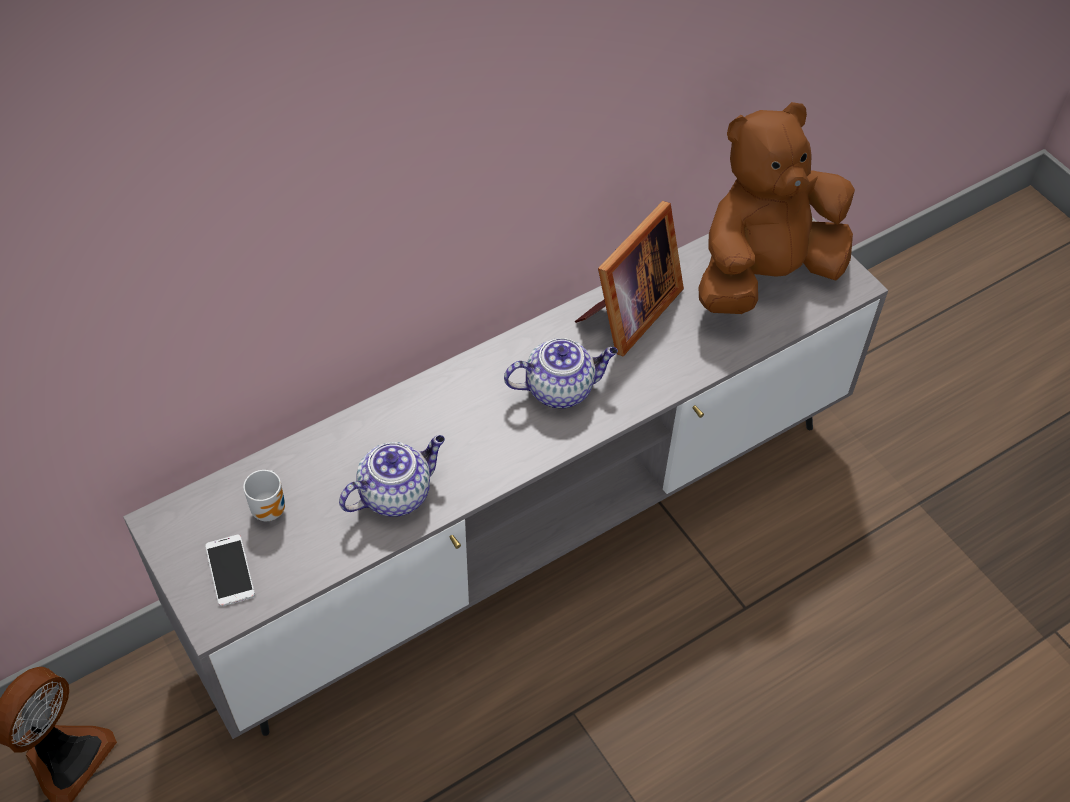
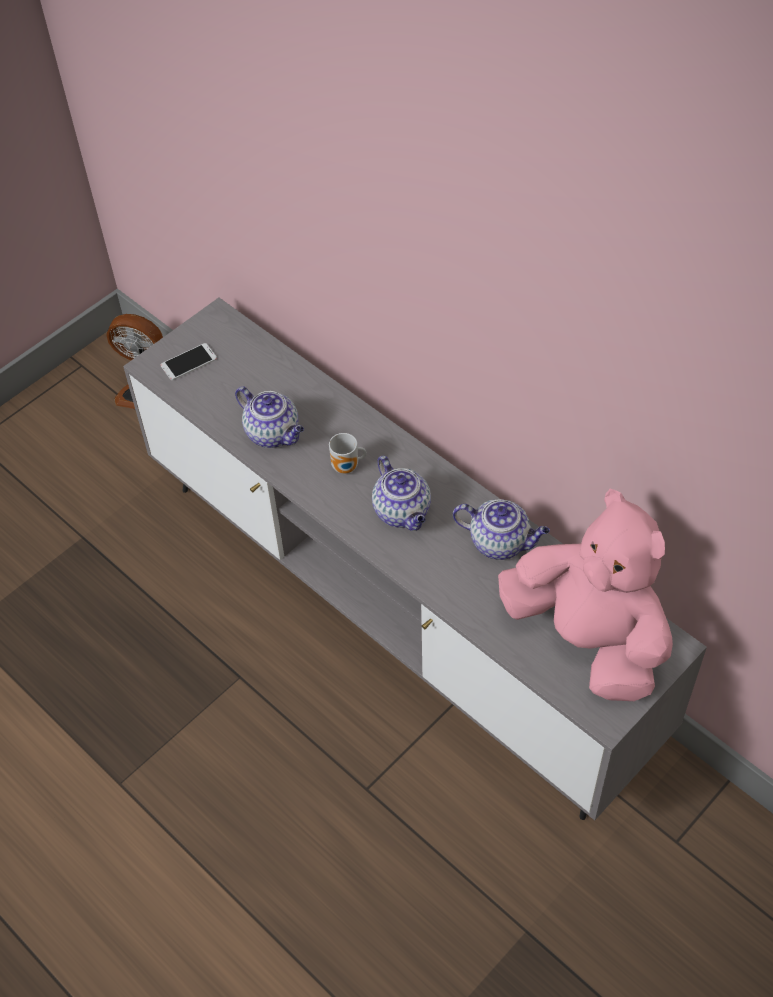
camera: 80 degrees right, 0 degrees up
(271, 509) = (243, 369): mug -> mug (347, 467)
(627, 313) = (500, 542): picture frame -> teapot
(763, 275) = (588, 639): brown plush toy -> pink plush toy

